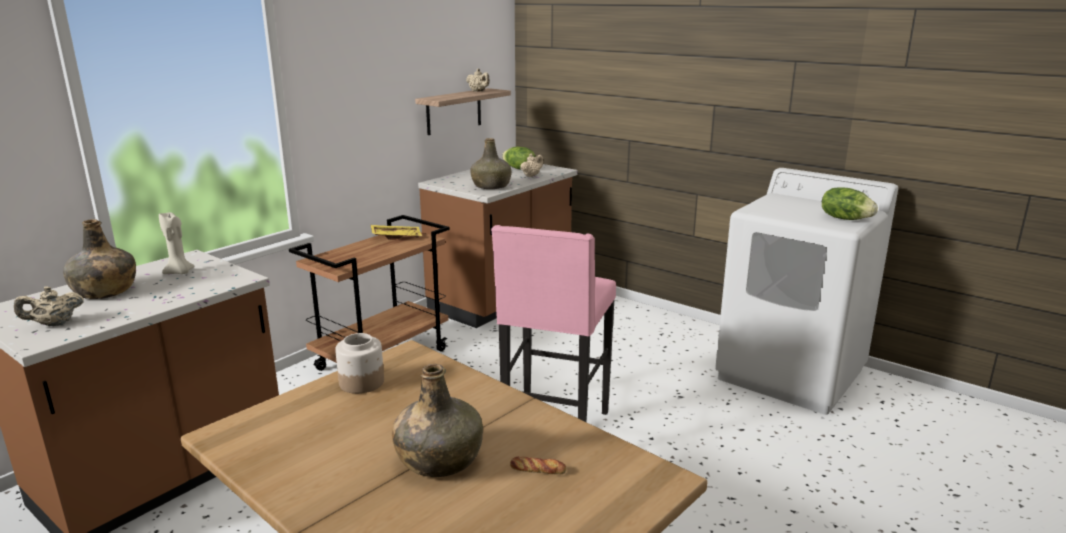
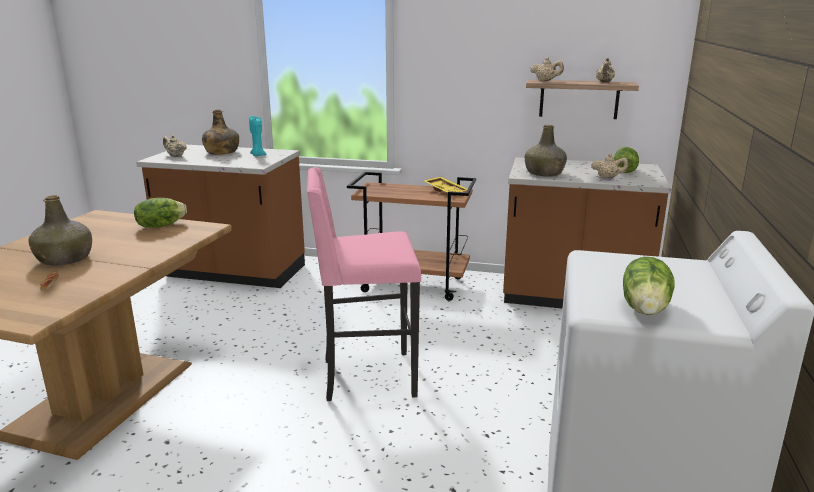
camera: 65 degrees right, 0 degrees up
(180, 272) = (257, 155): beige candle -> turquoise candle
(361, 383) = (160, 226): jar -> lettuce
(441, 97) = (546, 81): none -> beige teapot

